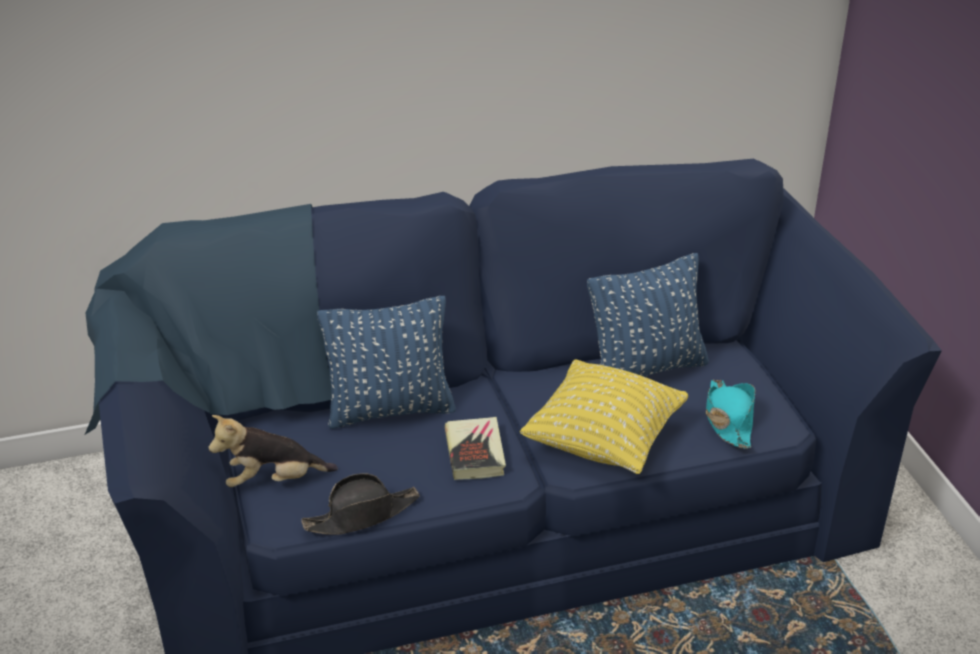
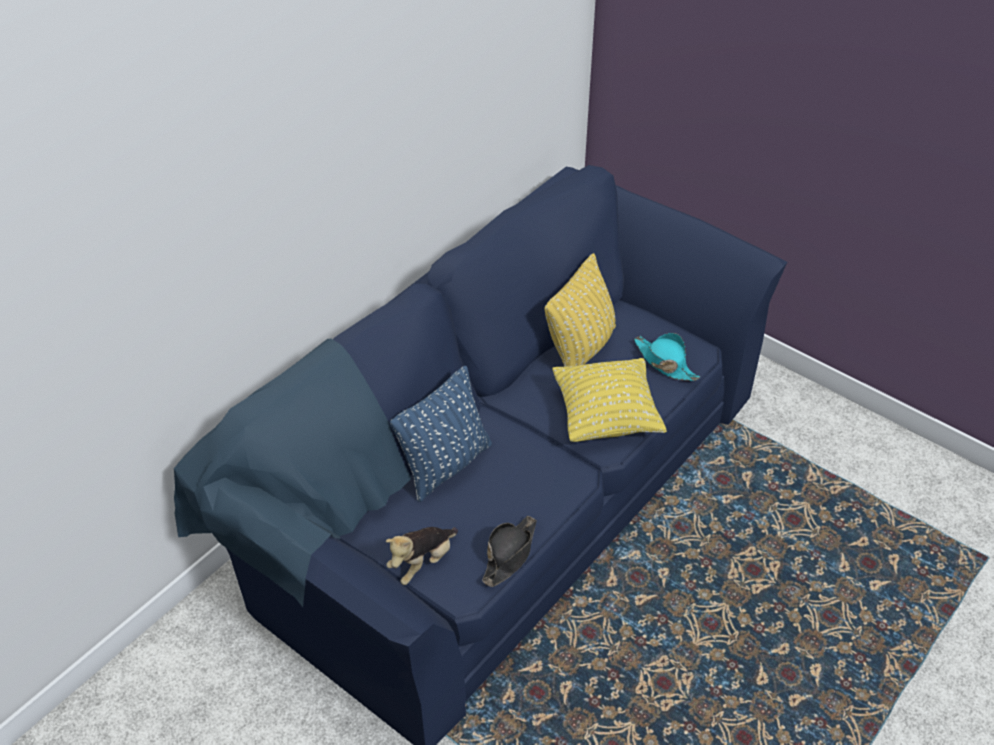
camera: 35 degrees left, 10 degrees up
(475, 453) = (537, 468): book -> none
(646, 369) = (580, 349): blue pillow -> yellow pillow

